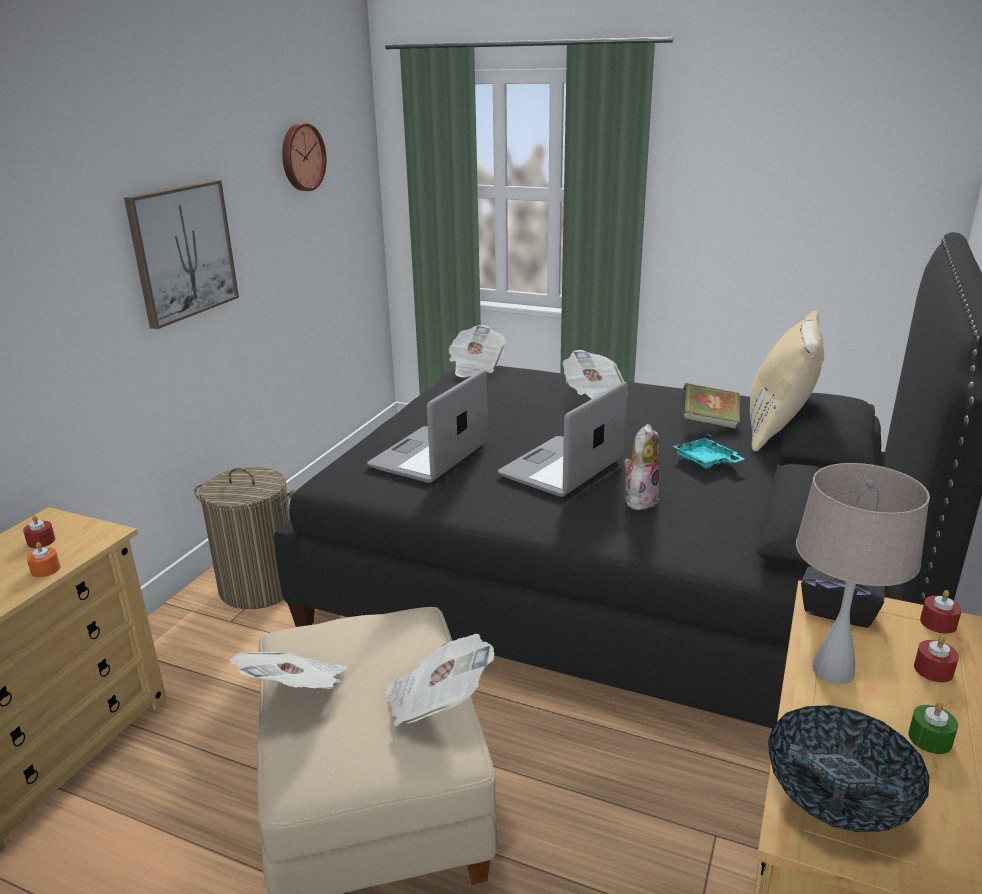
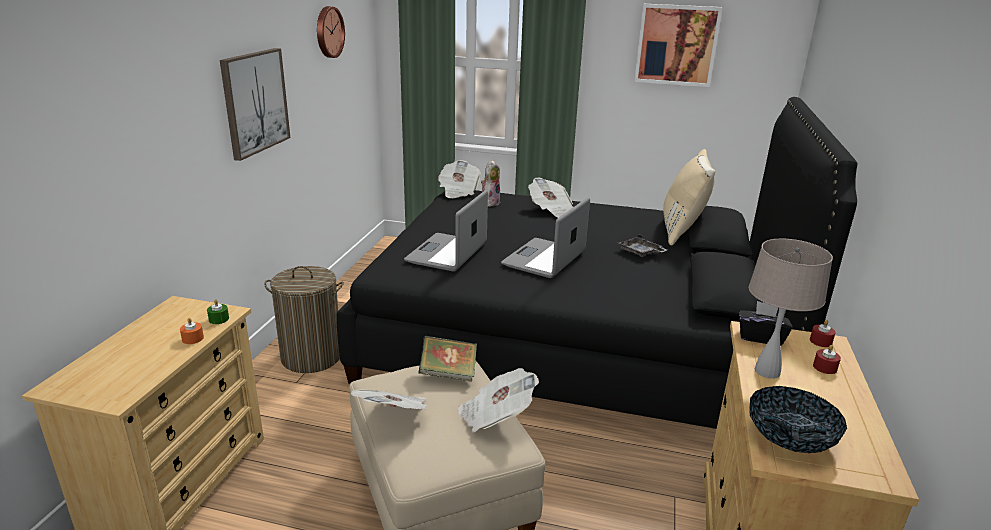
camera: 10 degrees left, 0 degrees up
(41, 541) = (179, 319): red candle -> none
(639, 499) = (603, 278): plush toy -> plush toy (490, 202)
(706, 461) = (640, 252): turquoise tray -> grey tray
(709, 422) = (635, 227): book -> book (448, 373)
(784, 160) = (676, 45): none -> picture
(930, 739) = (832, 404): green candle -> green candle (219, 319)

